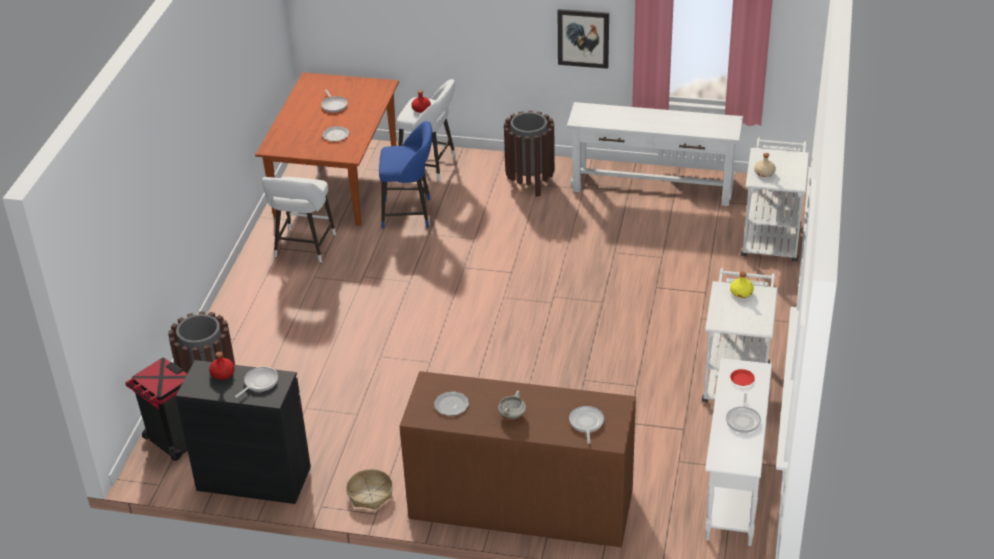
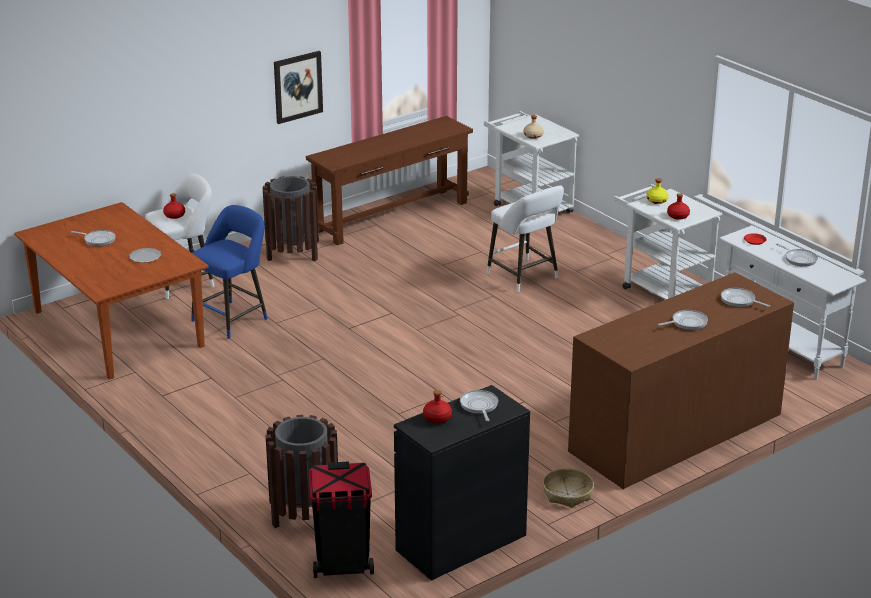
camera: 50 degrees left, 10 degrees down
(304, 248) = (184, 384): white stool -> white stool (525, 278)
(452, 405) = (638, 340): plate -> none
(512, 415) = (687, 323): white cooking pot -> frying pan
(652, 187) = (391, 216): white console table -> brown console table
(729, 317) = (678, 216): none -> red bottle

